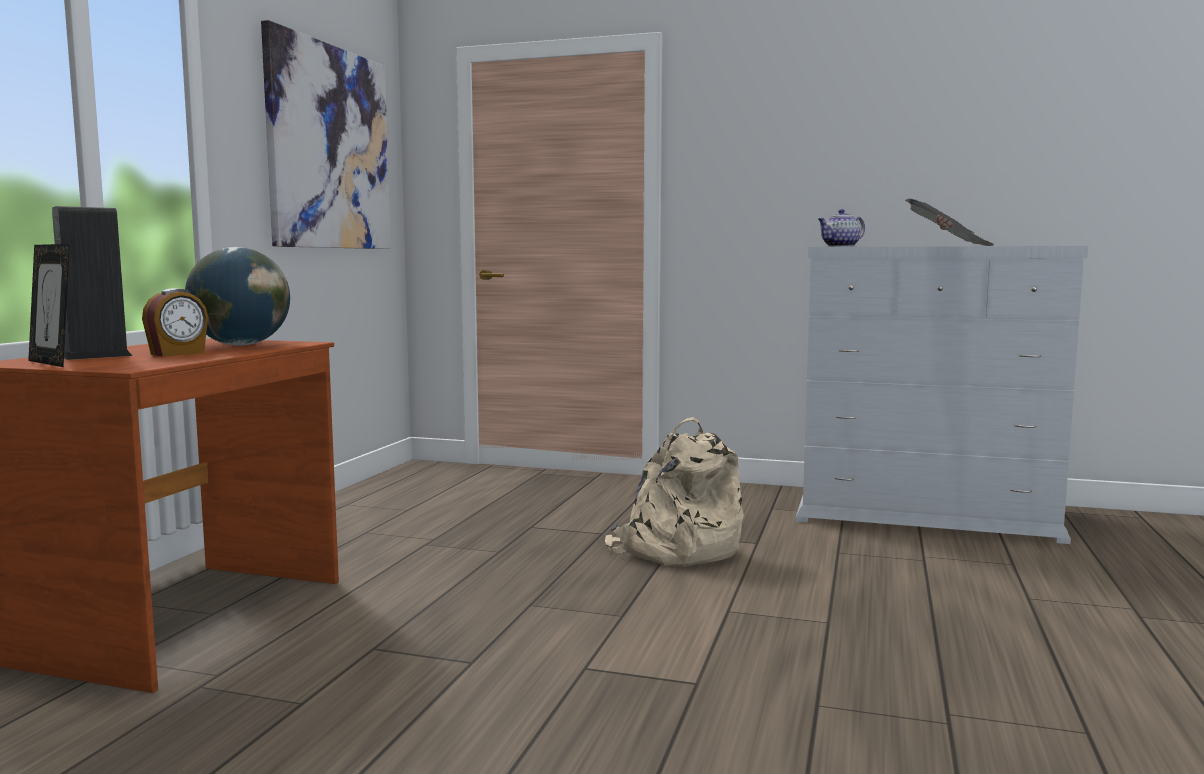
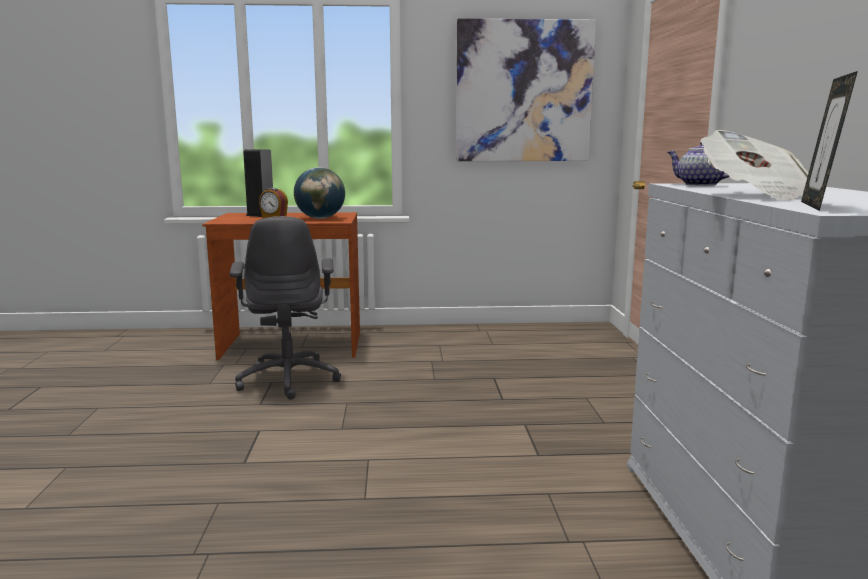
camera: 70 degrees right, 5 degrees up
(53, 363) = (232, 216): picture frame -> picture frame (818, 206)
(380, 634) = (289, 379): none -> grey office chair
(676, 550) = (487, 427): beige backpack -> none

